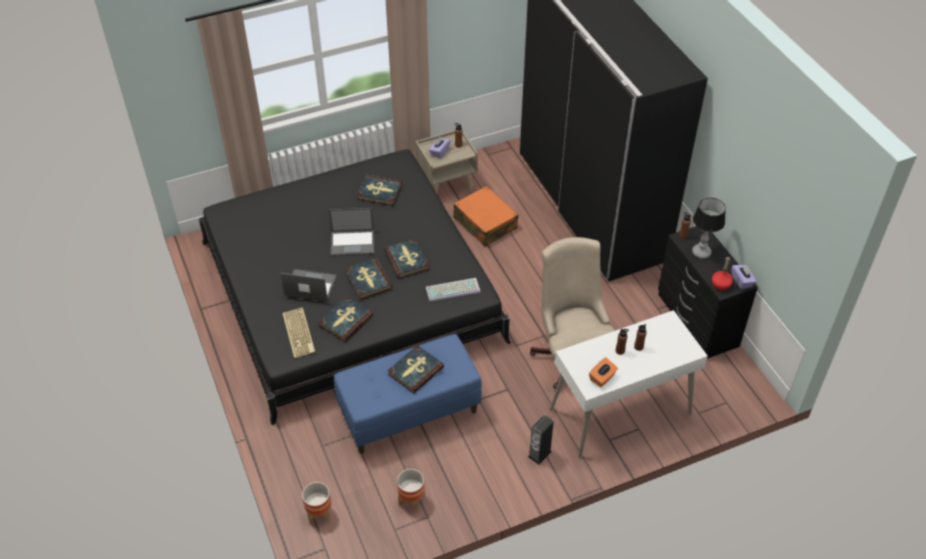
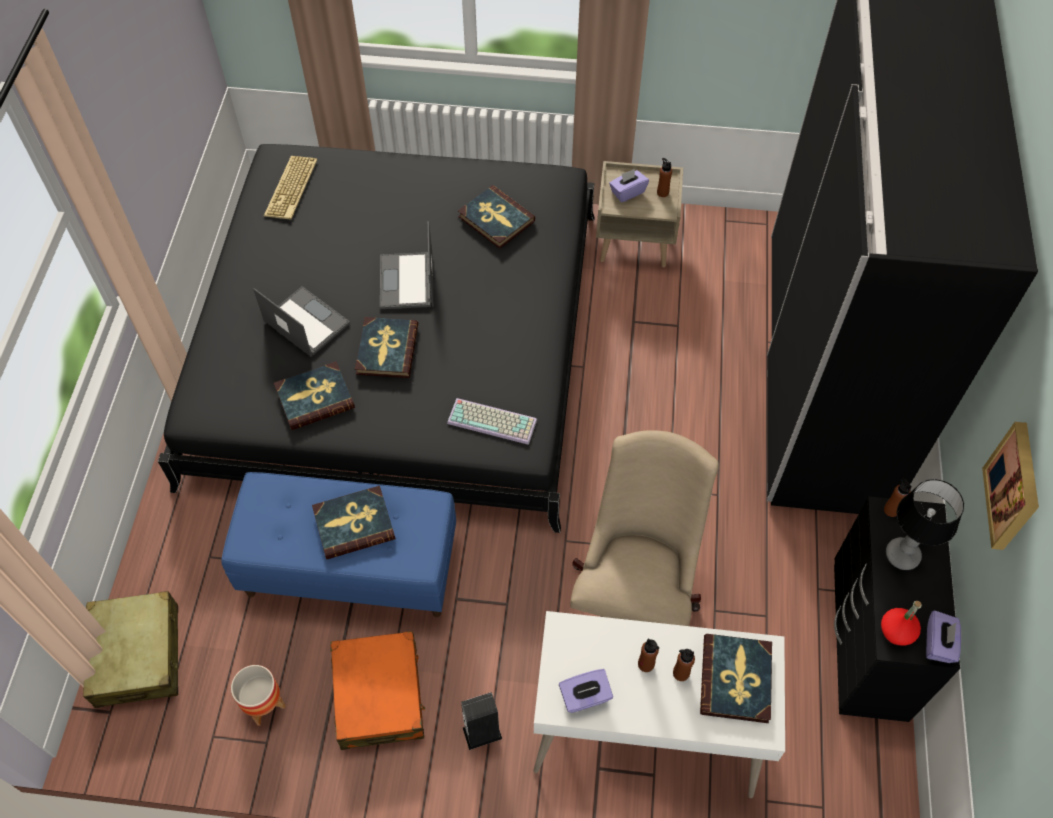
camera: 30 degrees right, 10 degrees up
(299, 333) = (243, 387): keyboard -> keyboard (292, 189)
(319, 513) = (138, 655): planter -> beige suitcase
(353, 242) = (407, 282): laptop -> laptop turned 60 degrees clockwise
(407, 260) = (461, 343): book -> book (736, 679)
(485, 223) = (649, 326): orange suitcase -> orange suitcase (379, 696)
(602, 378) = (585, 697): orange tissue box -> purple tissue box
(743, 180) = (1014, 487): none -> picture

